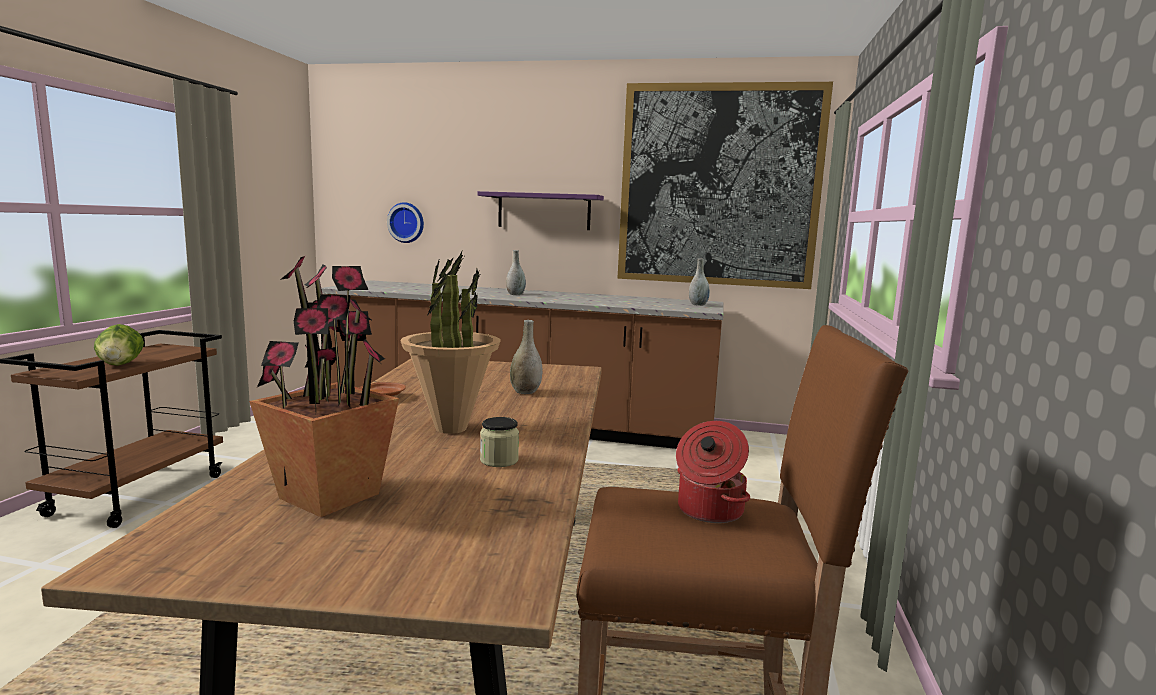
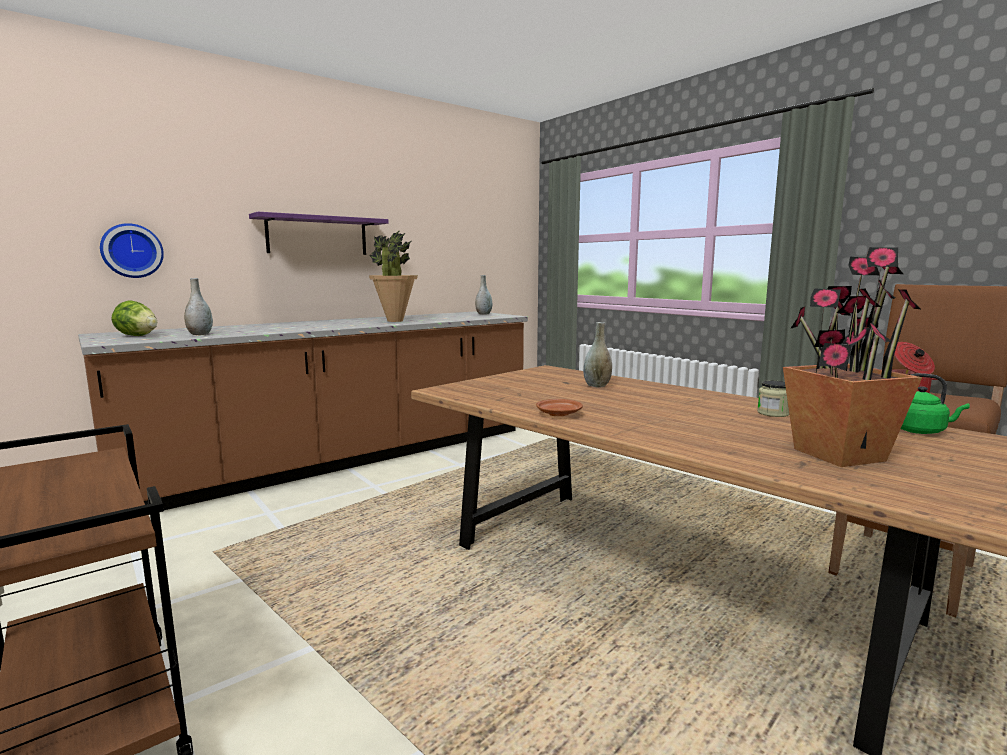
camera: 50 degrees left, 0 degrees up
(120, 364) = (93, 500): lettuce -> lettuce (137, 336)
(451, 428) = (682, 411): potted plant -> potted plant (394, 321)
(505, 534) = (920, 431): none -> green kettle
(515, 294) = (333, 324): grey vase -> grey vase (200, 334)
(718, 186) = (465, 215): picture -> none

